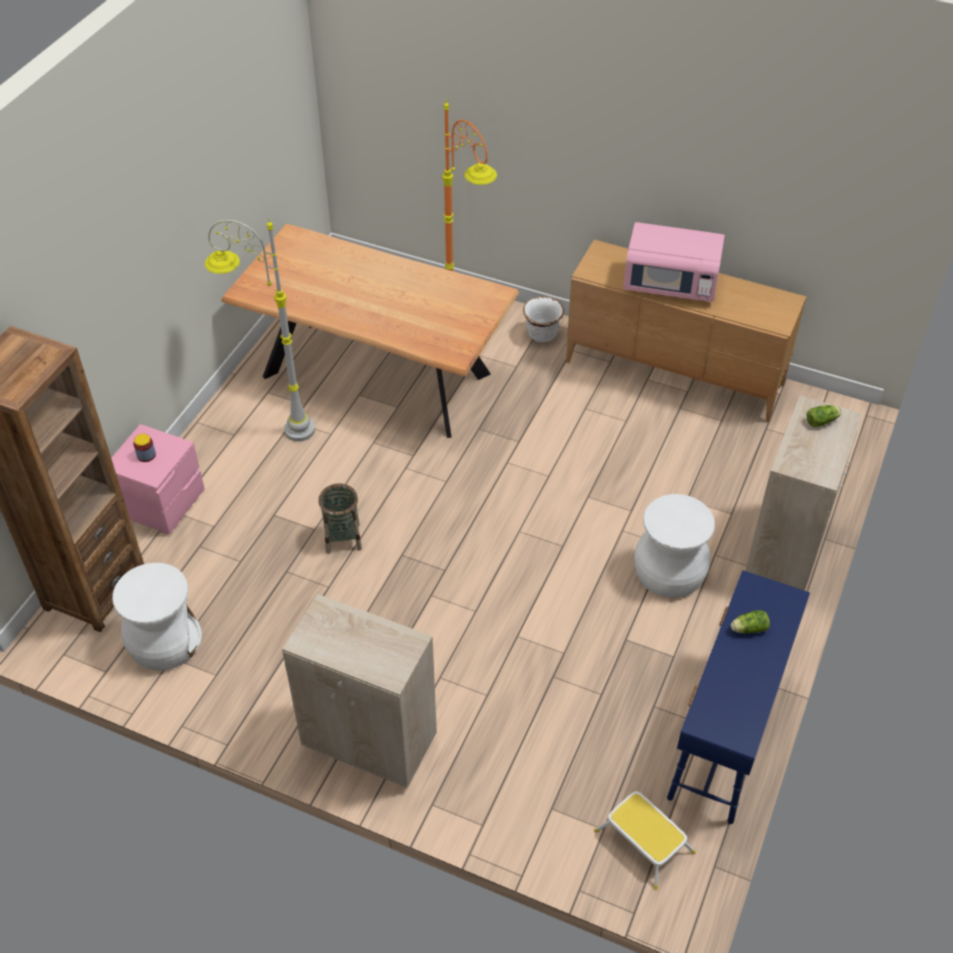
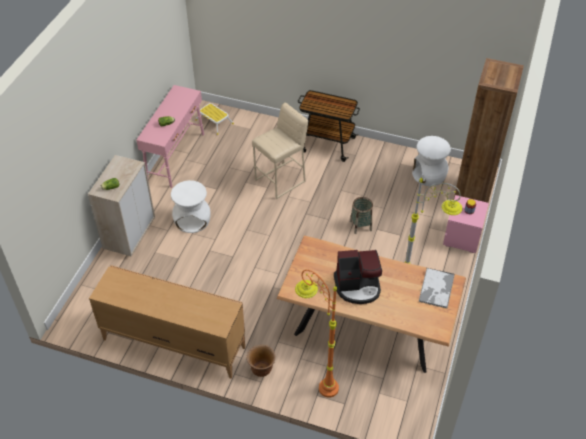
camera: 175 degrees right, 0 degrees up
(274, 283) = (436, 288): none -> tray
(367, 743) = (327, 144): beige cabinet -> cart
(393, 292) = (358, 287): none -> coffee machine
(487, 651) = (281, 180): none -> beige stool
(542, 335) = (261, 369): white planter -> brown planter
(670, 284) = (176, 301): pink microwave -> none
(726, 732) = (176, 157): blue console table -> pink console table

